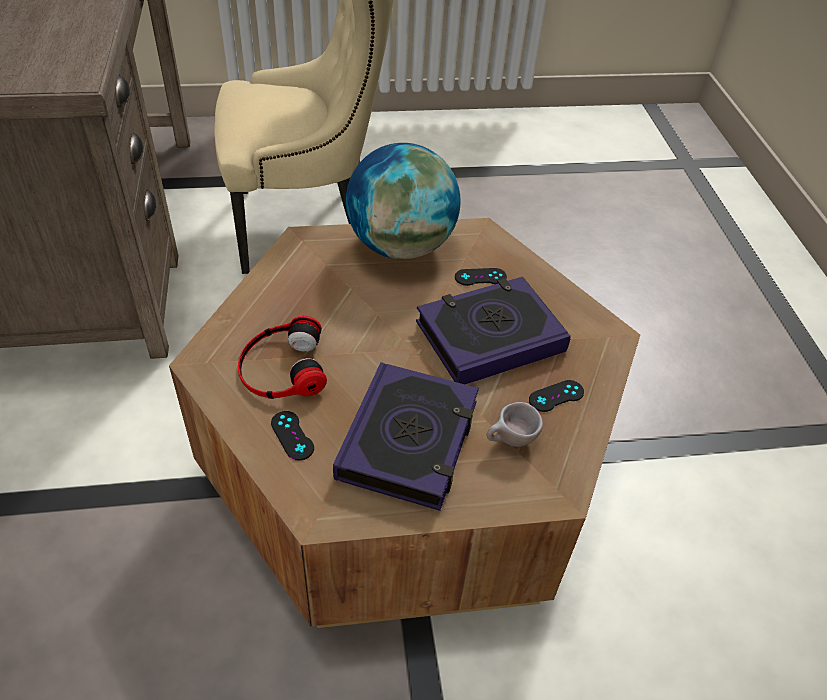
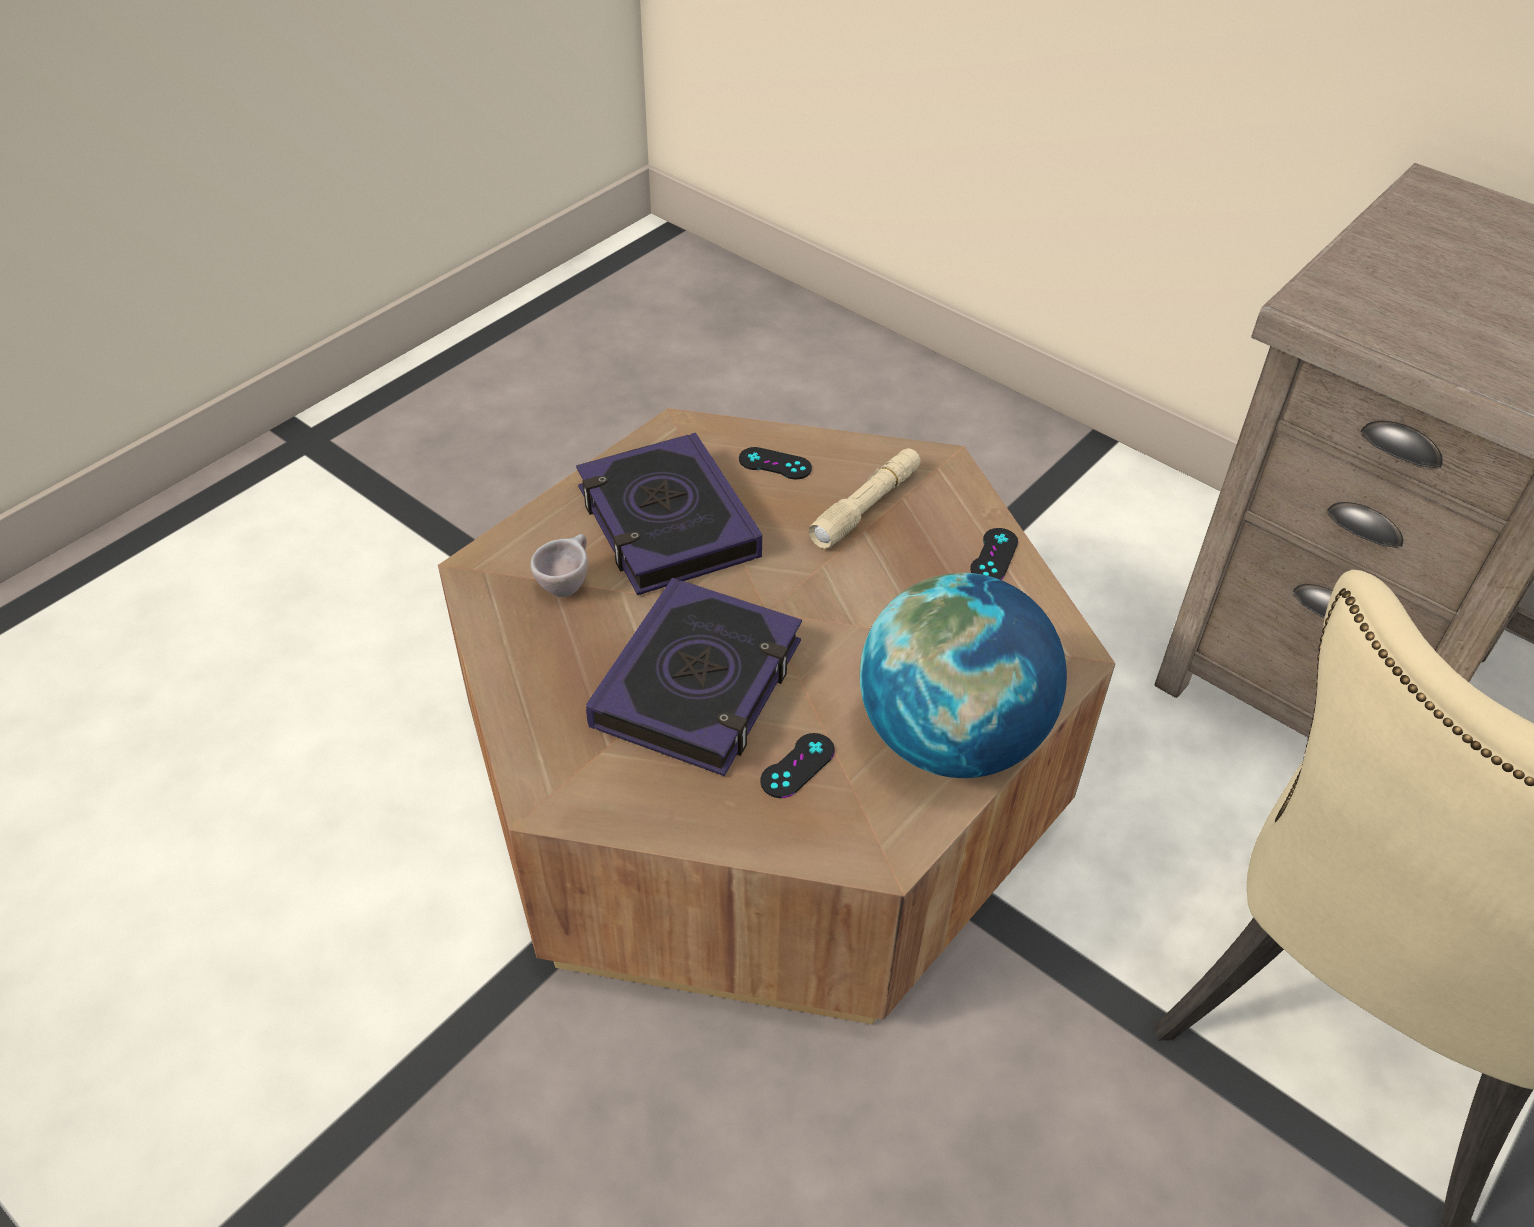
camera: 140 degrees right, 0 degrees up
(282, 367) = (866, 507): headphones -> beige flashlight
(556, 396) = (557, 663): black game controller -> black game controller (994, 556)

